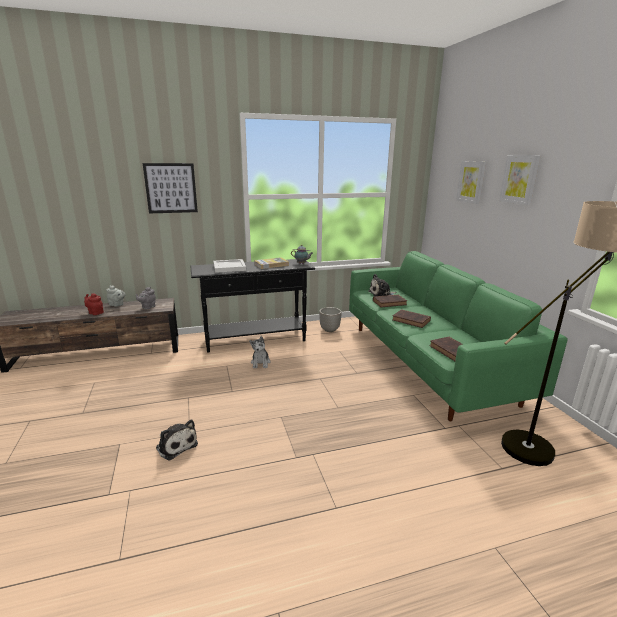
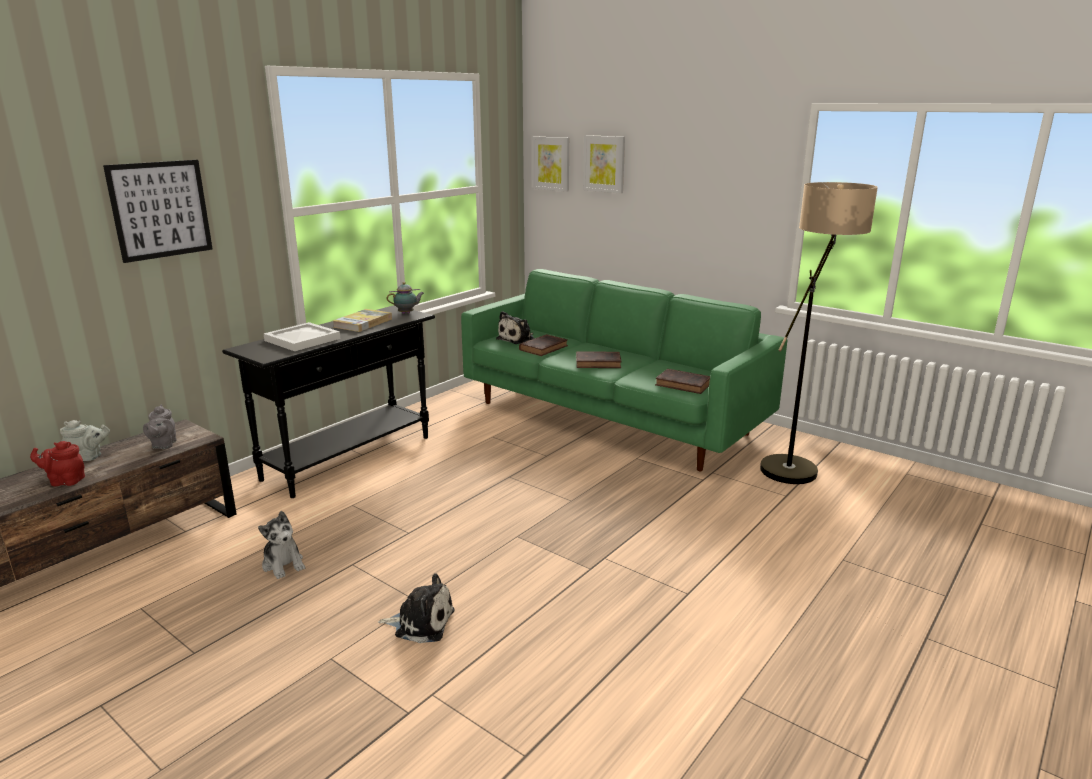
camera: 35 degrees left, 0 degrees up
(260, 363) = (401, 485): plush toy -> plush toy (283, 564)
(330, 329) = (444, 413): planter -> none
(519, 179) = (681, 159): picture -> picture (551, 163)

